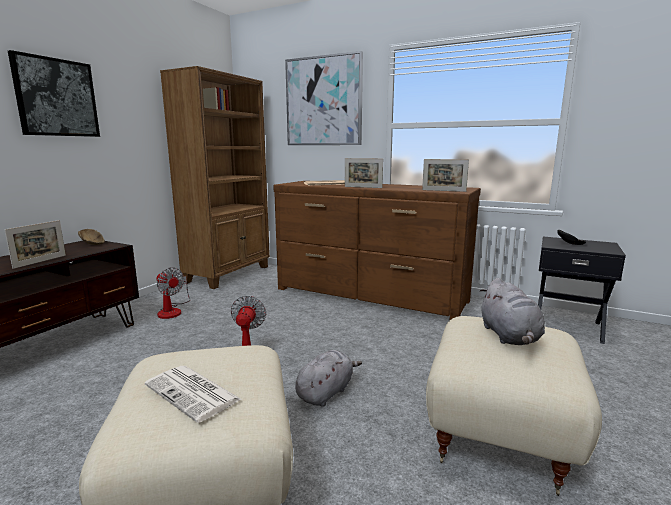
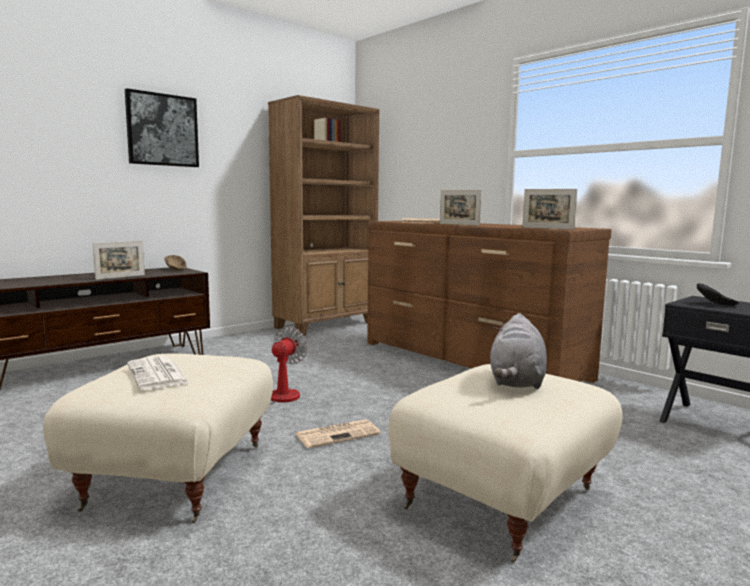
camera: 20 degrees right, 5 degrees down
(172, 310) = (246, 349): fan -> none
(323, 101) = (441, 129): picture -> none
(326, 392) = (338, 434): grey plush toy -> newspaper

